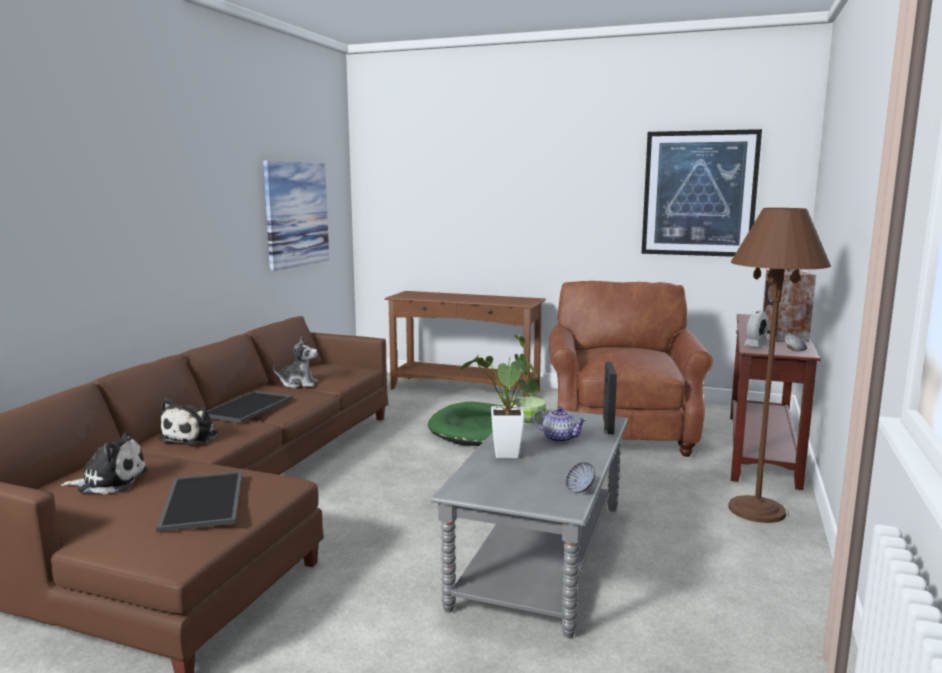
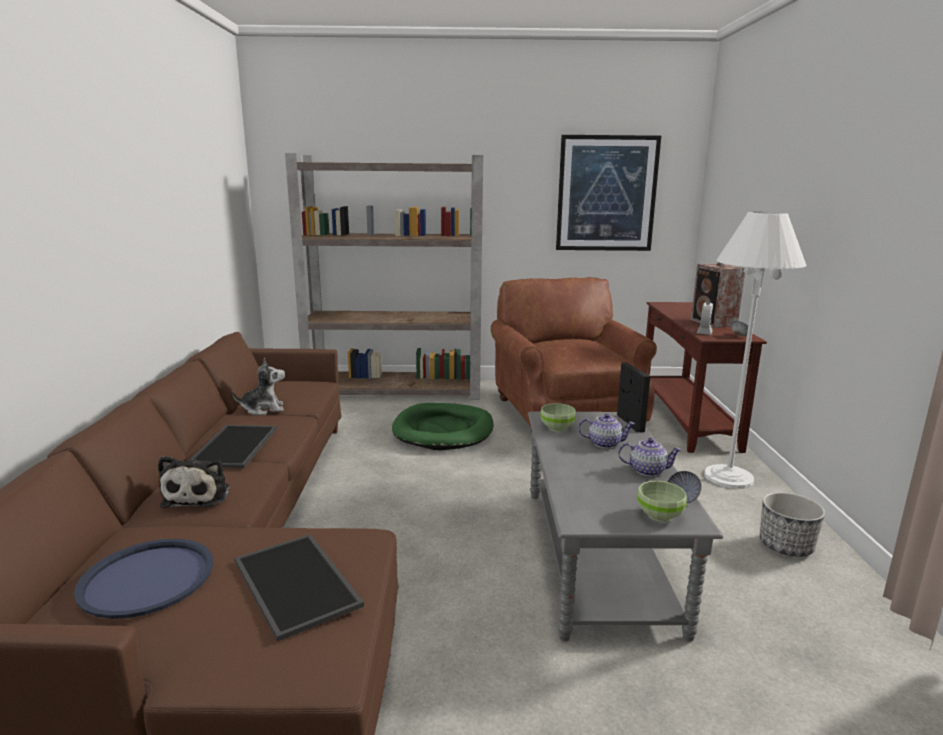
camera: 20 degrees left, 5 degrees up
(109, 481) = (147, 578): plush toy -> blue tray
(296, 214) = (211, 217): picture -> none
(465, 389) = (395, 389): brown console table -> brown bookcase
(506, 457) = (581, 472): potted plant -> none
(539, 498) = (659, 515): none -> green bowl
(573, 464) = (647, 470): none -> teapot
(756, 510) = (728, 477): brown floor lamp -> white floor lamp
(760, 582) = (786, 546): none -> planter

